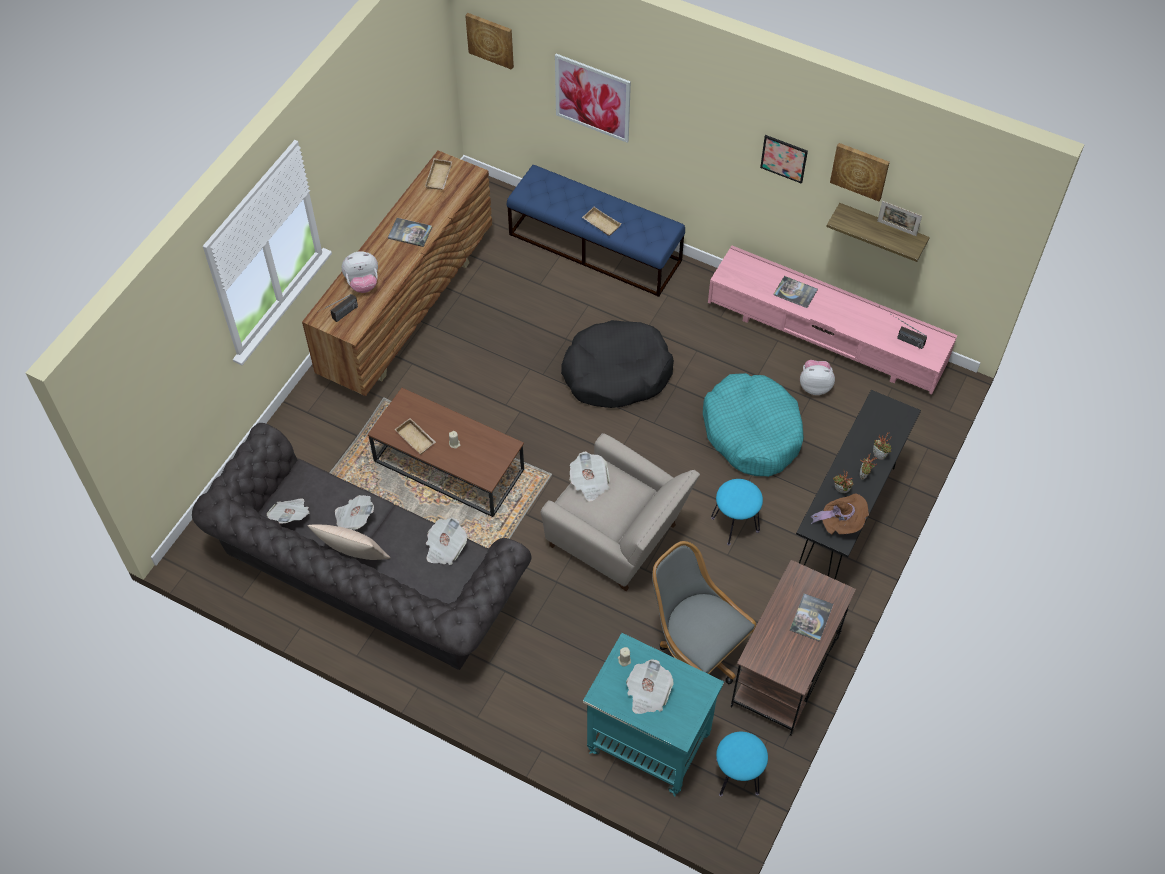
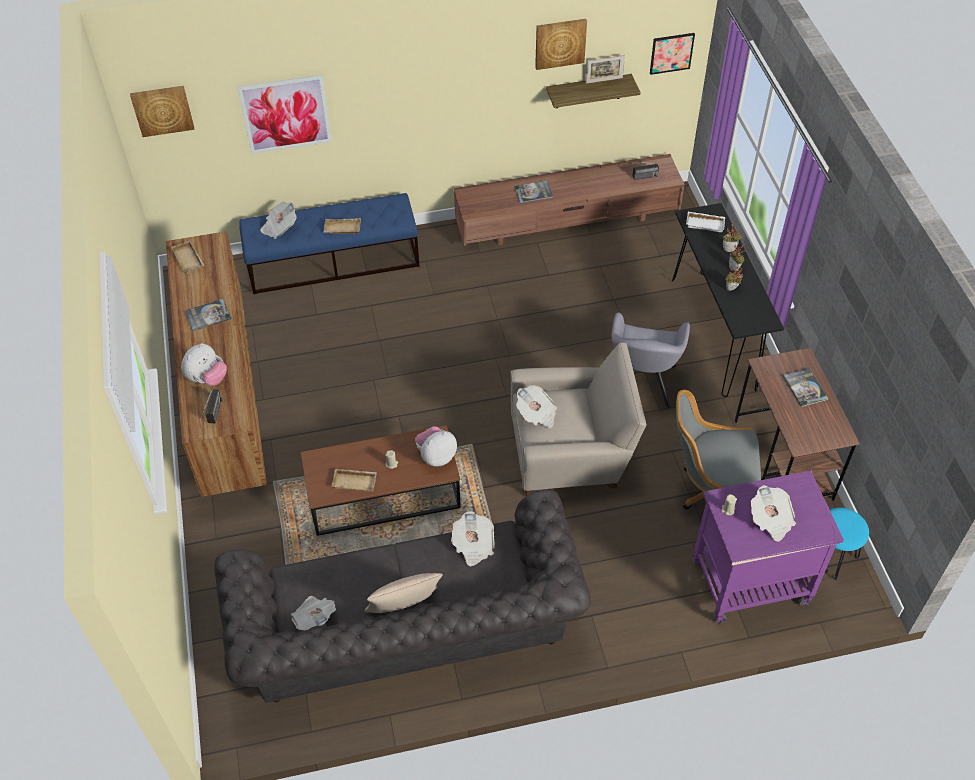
camera: 40 degrees left, 5 degrees down
(354, 518) = (373, 578): newspaper -> newspaper (279, 227)
(616, 373) = (444, 339): black dog bed -> none
(647, 743) = (748, 584): turquoise cart -> purple cart
(735, 524) = (642, 385): turquoise stool -> grey armchair
(752, 432) = (586, 315): turquoise dog bed -> none
(784, 158) = (487, 71): picture -> picture (671, 53)
(815, 386) = (595, 256): plush toy -> plush toy (436, 456)
(826, 336) = (567, 219): pink tv stand -> brown tv stand
(841, 522) = (755, 309): brown hat -> none
(884, 419) = (705, 223): none -> white tray

